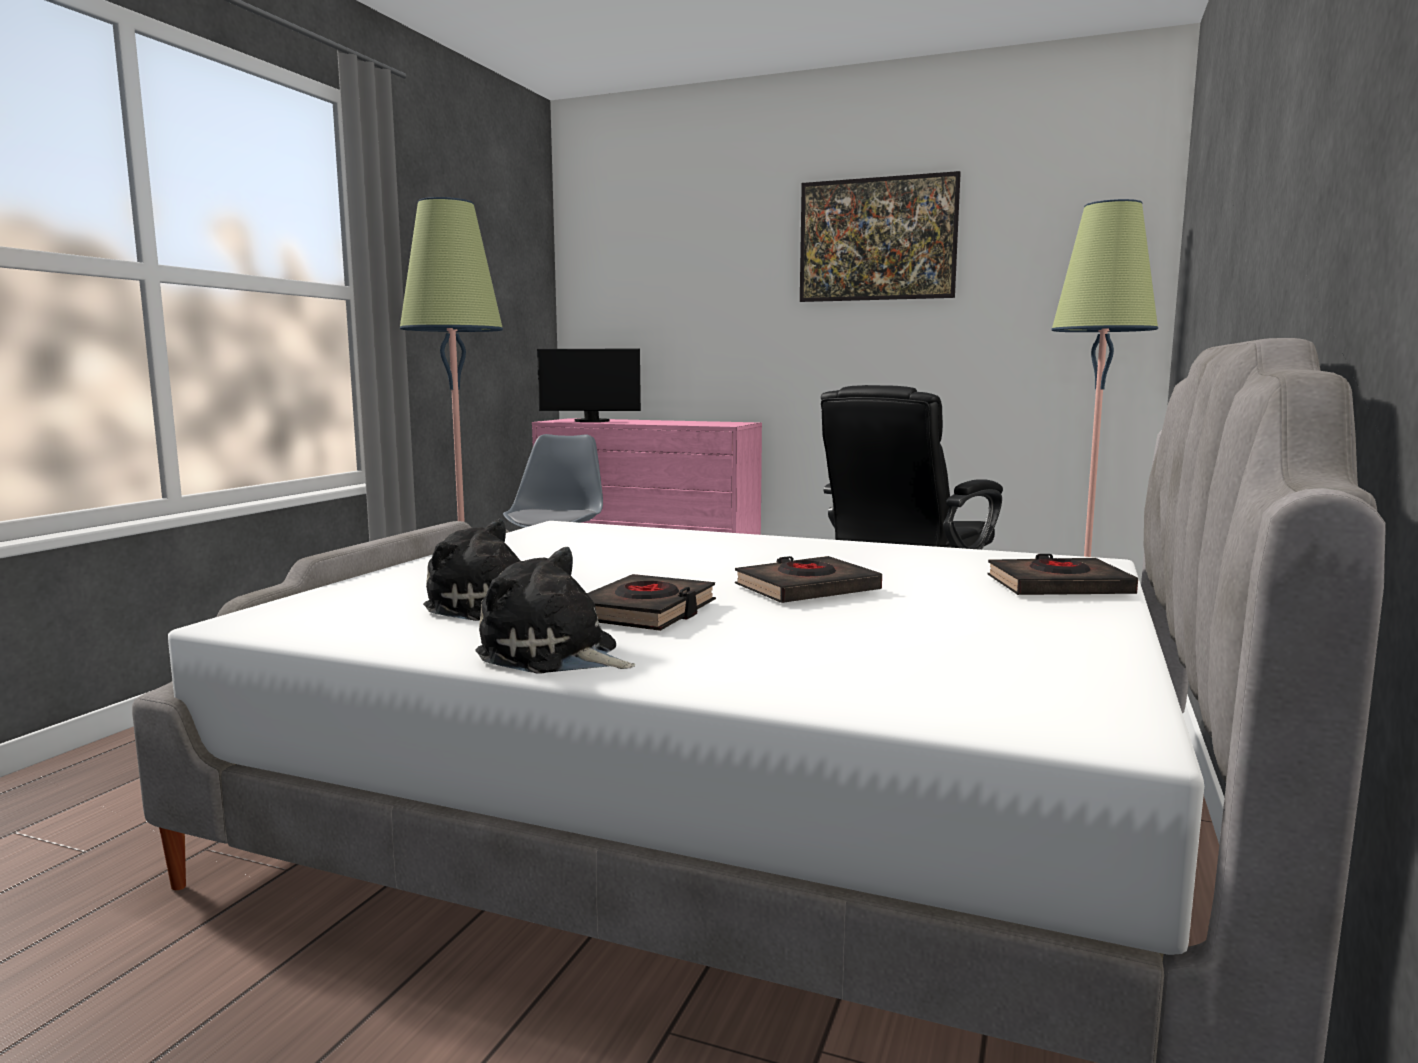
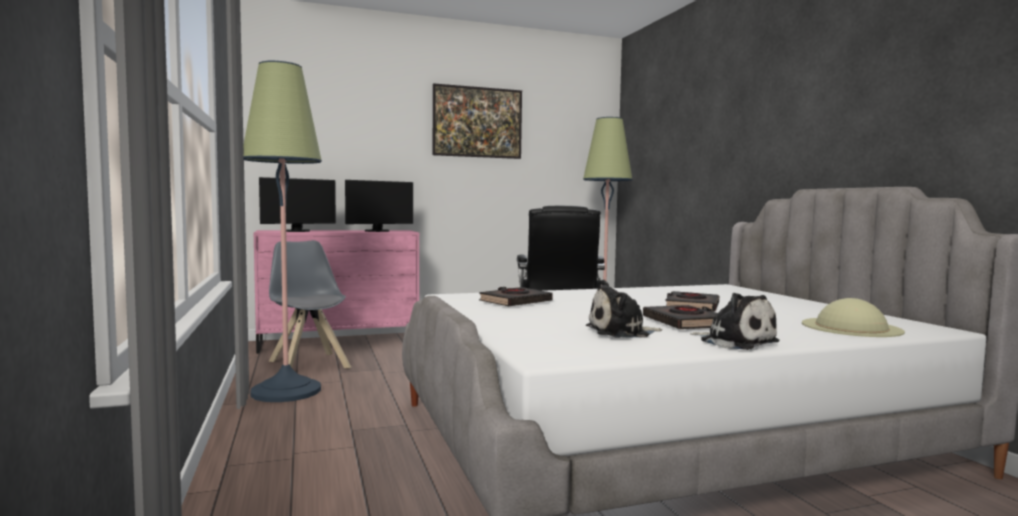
camera: 40 degrees left, 5 degrees down
(553, 655) = (735, 342): plush toy -> plush toy turned 120 degrees counterclockwise
(693, 423) = (378, 231): none -> monitor
(906, 680) = (851, 327): none -> beige hat
(1058, 587) = (753, 295): black book -> black book (515, 302)

